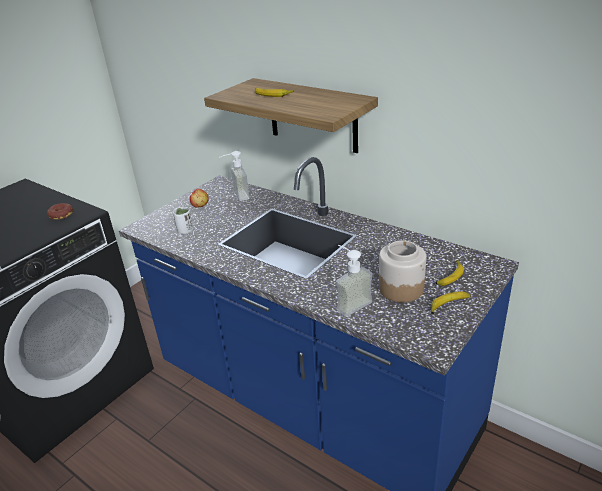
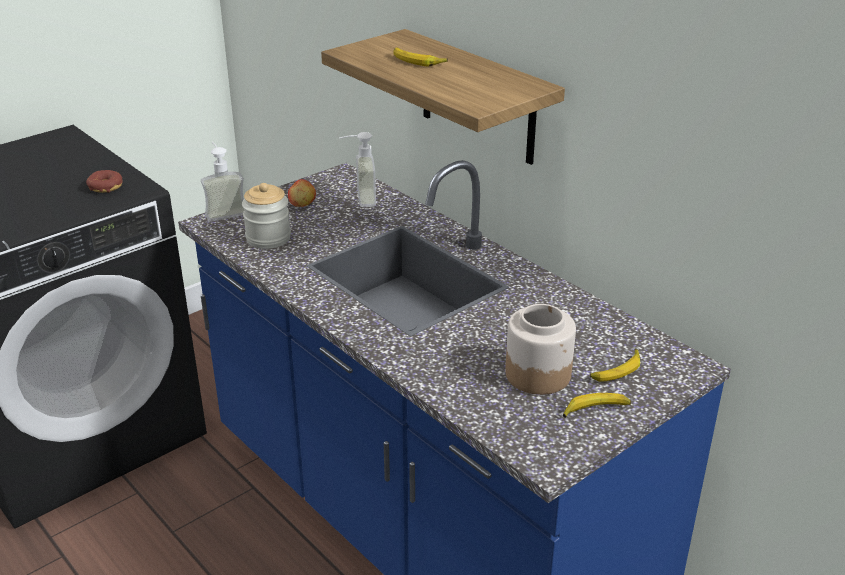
camera: 10 degrees right, 0 degrees up
(185, 231) = (268, 238): white cup -> jar
(349, 303) = (456, 380): soap dispenser -> soap dispenser (224, 211)

